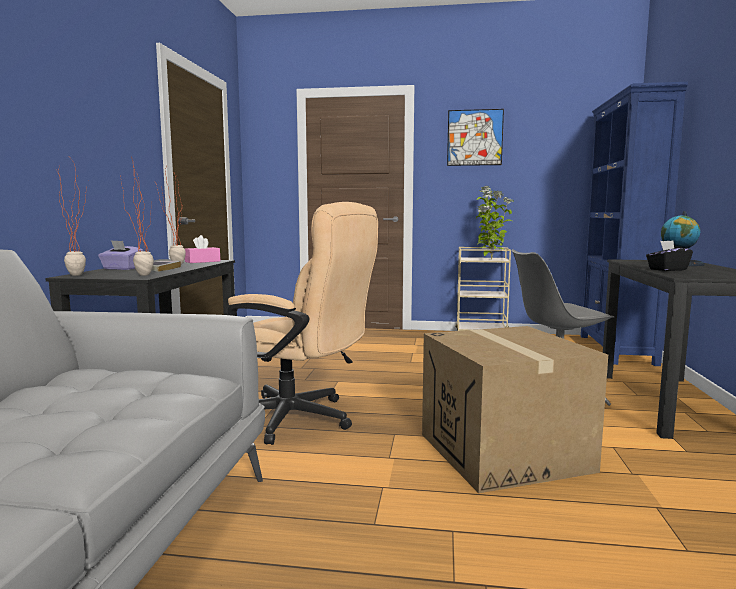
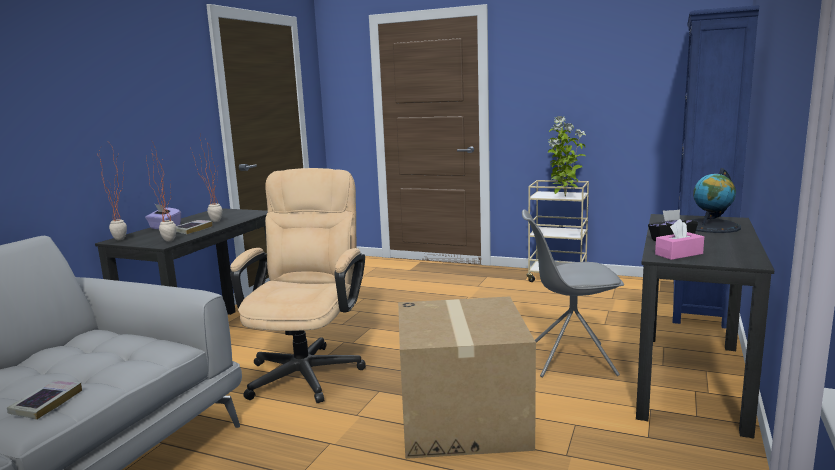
camera: 15 degrees right, 5 degrees up
(85, 441) = (46, 403): none -> book
(202, 261) = (244, 214): pink tissue box -> pink tissue box (678, 254)
(300, 420) = (308, 369): beige office chair -> beige office chair turned 120 degrees counterclockwise
(474, 137) = (553, 59): picture -> none

